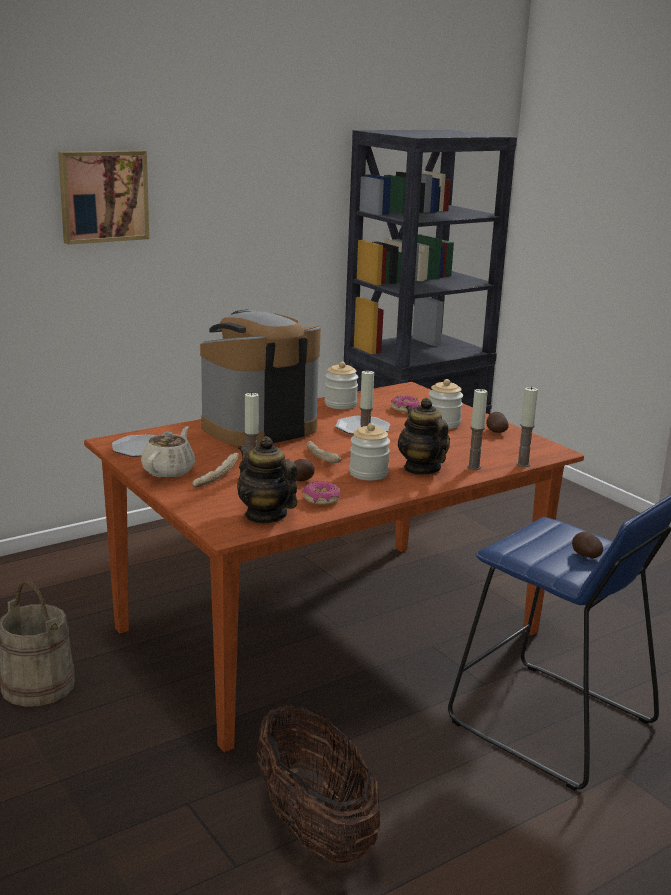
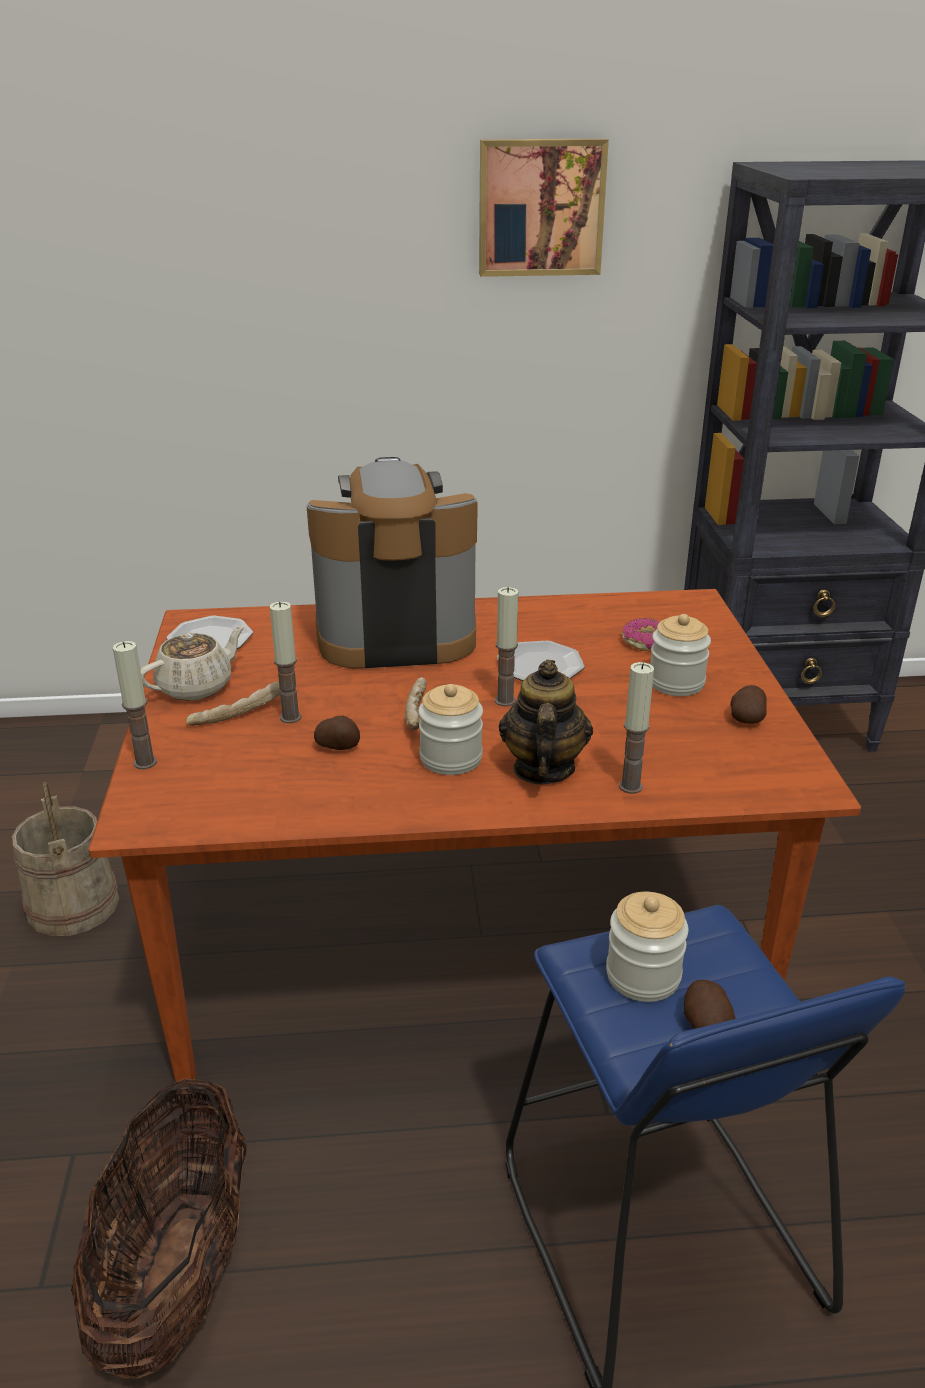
camera: 30 degrees right, 10 degrees up
(103, 196) = (310, 261): picture -> picture (540, 207)
(265, 515) = (219, 803): teapot -> none
(321, 499) = (326, 793): donut -> none
(340, 404) = (557, 613): jar -> jar (643, 975)
(523, 464) = (721, 802): candle -> candle (145, 762)

